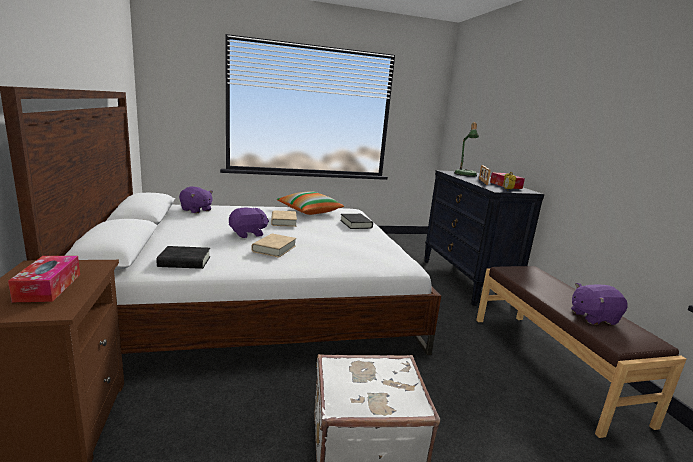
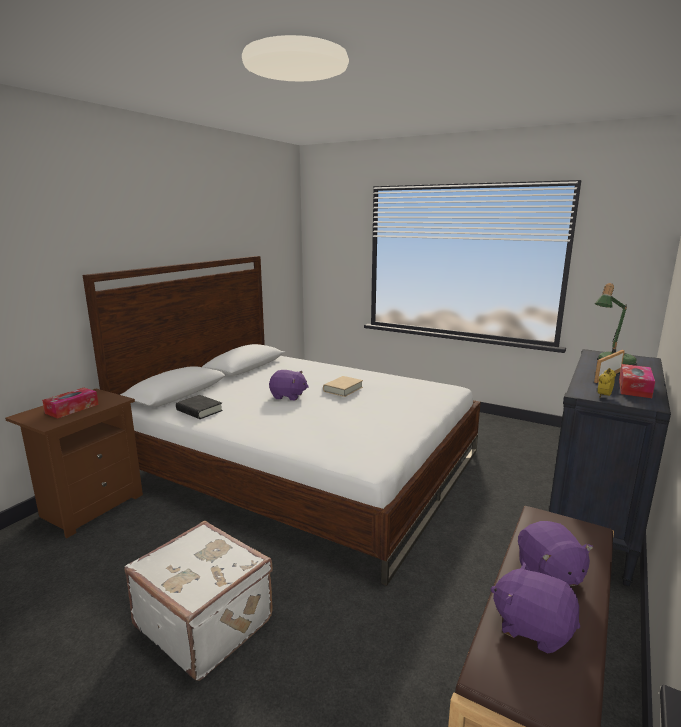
camera: 45 degrees right, 0 degrees up
(196, 210) = (292, 365): purple plush toy -> purple plush toy (549, 573)
(274, 249) = (279, 415): beige book -> none
(309, 211) = (395, 382): pillow -> none
(356, 224) = (416, 406): black book -> none

